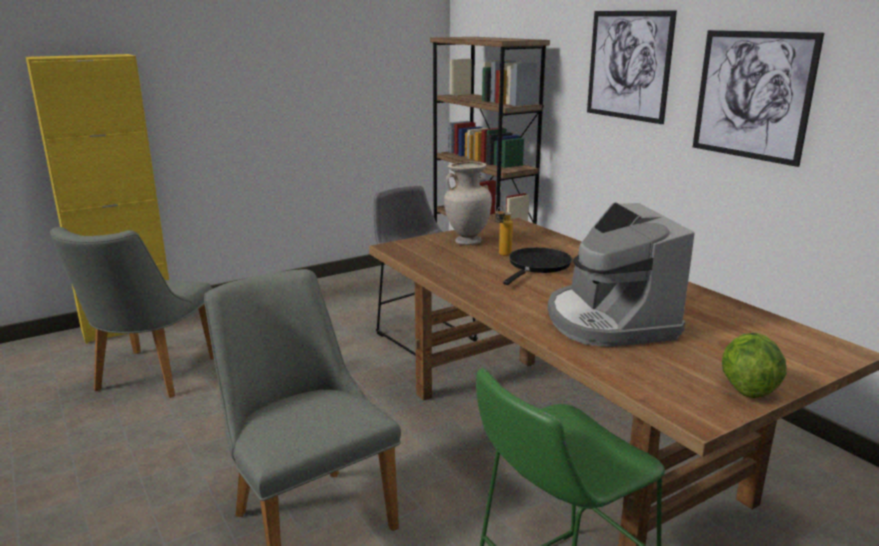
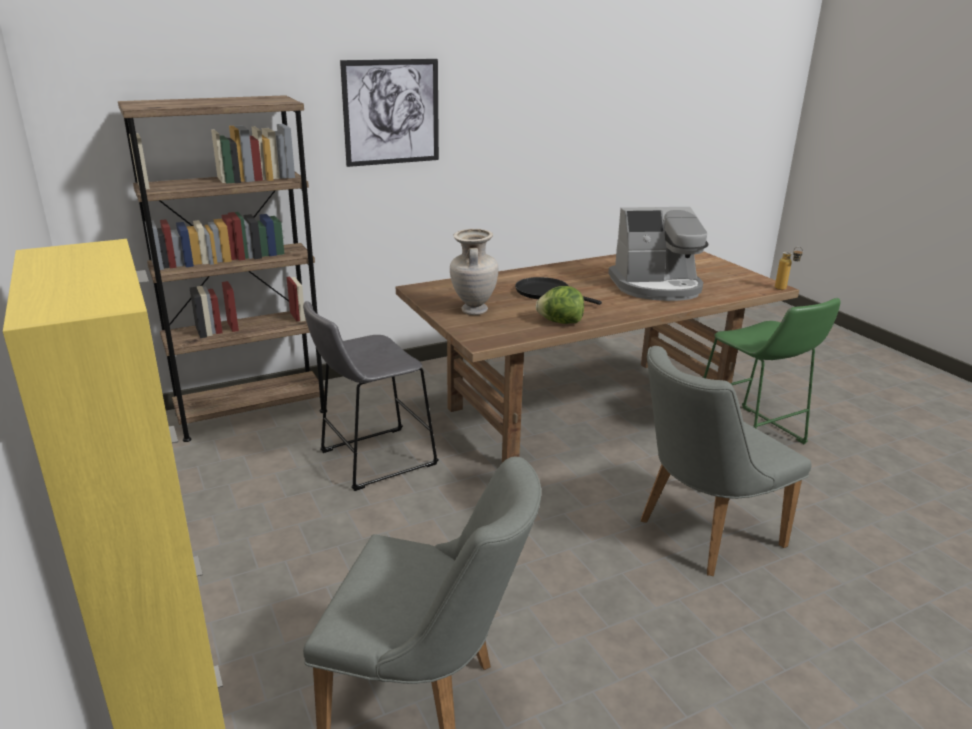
camera: 85 degrees left, 5 degrees up
(502, 255) = (516, 302): bottle -> bottle (784, 289)
(747, 388) = (737, 273): lettuce -> lettuce (560, 322)
(752, 95) = (510, 122): picture -> none

